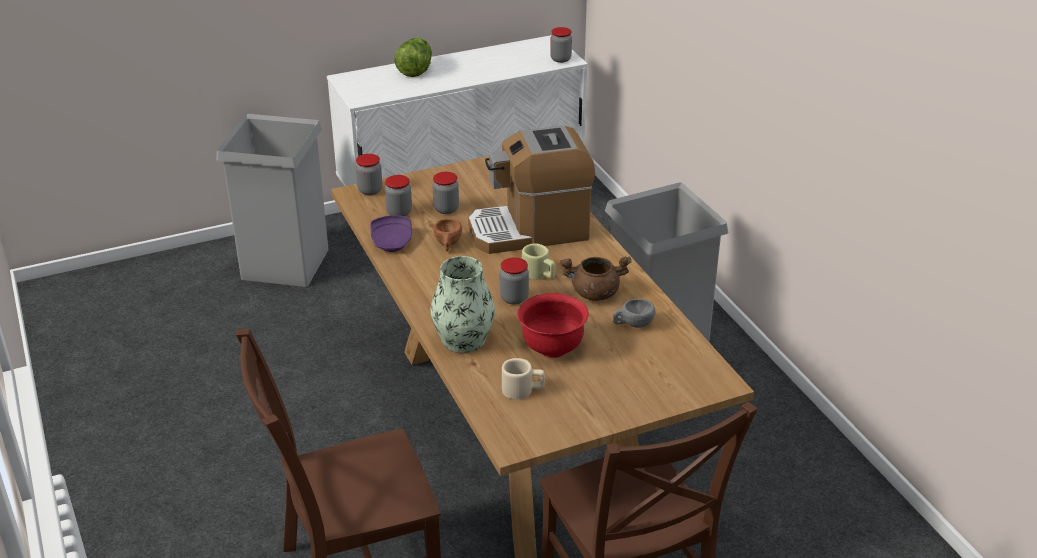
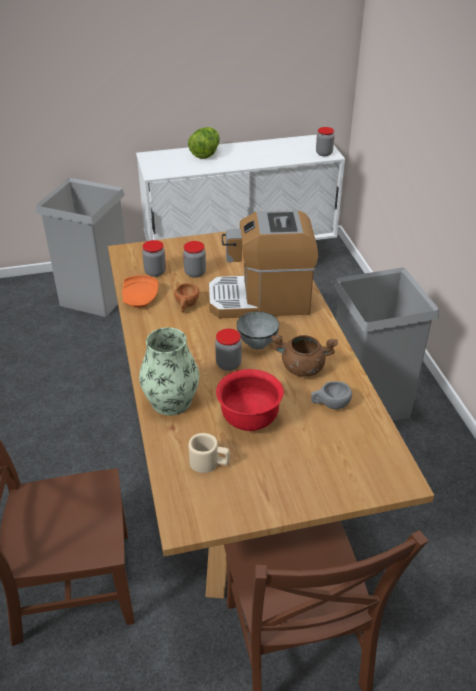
camera: 10 degrees right, 5 degrees up
(370, 190) = (138, 250): jar -> none
(392, 242) = (140, 299): purple plate -> orange plate
(539, 274) = (257, 343): beige mug -> grey bowl

